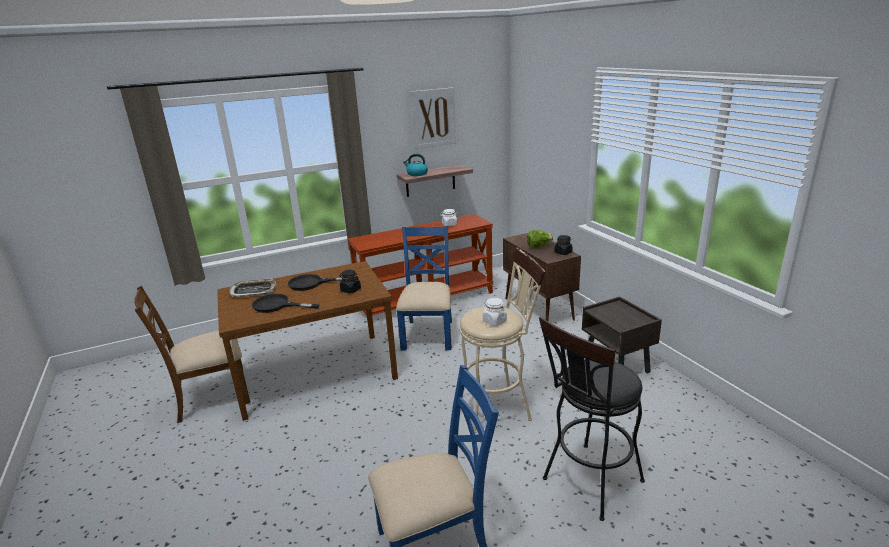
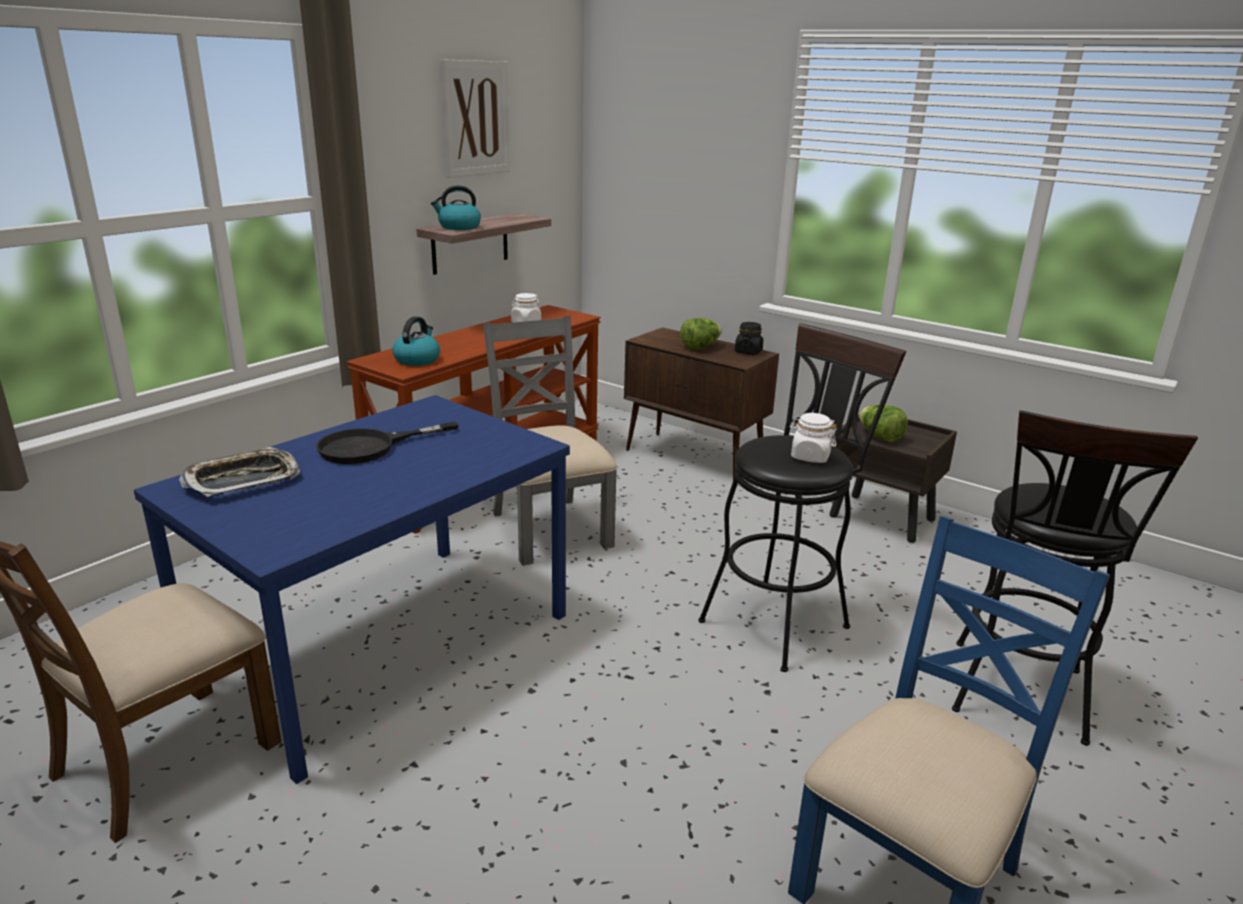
camera: 30 degrees left, 0 degrees up
(277, 305) = (342, 498): black frying pan -> none
(315, 374) = (384, 647): brown dining table -> blue dining table
(350, 290) = (473, 447): black jar -> none
(376, 241) = (417, 359): none -> kettle
(428, 334) = (549, 529): blue chair -> grey chair
(499, 406) = (781, 619): beige stool -> black stool
(608, 315) = (879, 437): none -> lettuce

